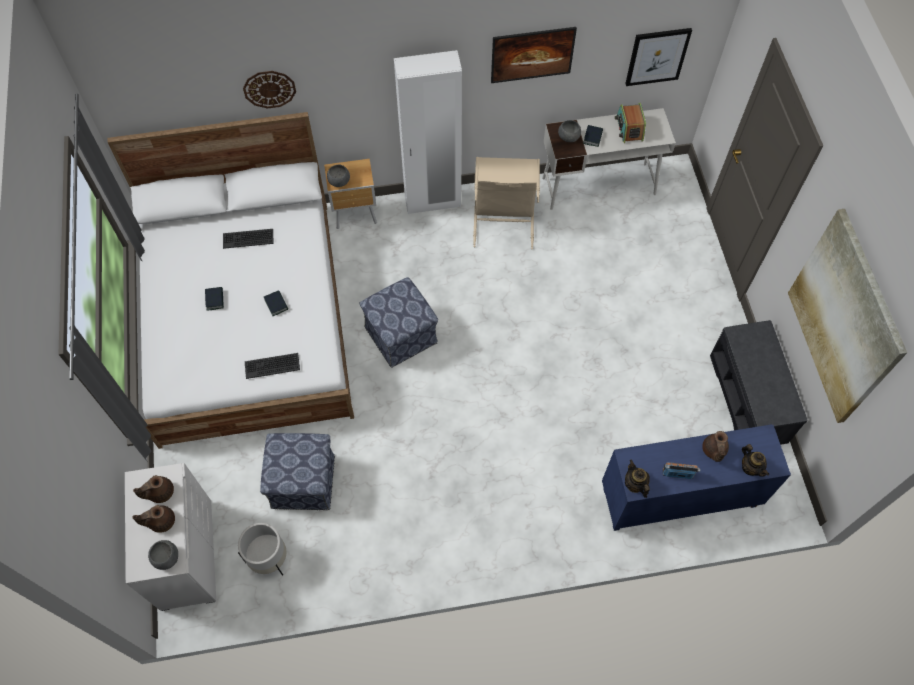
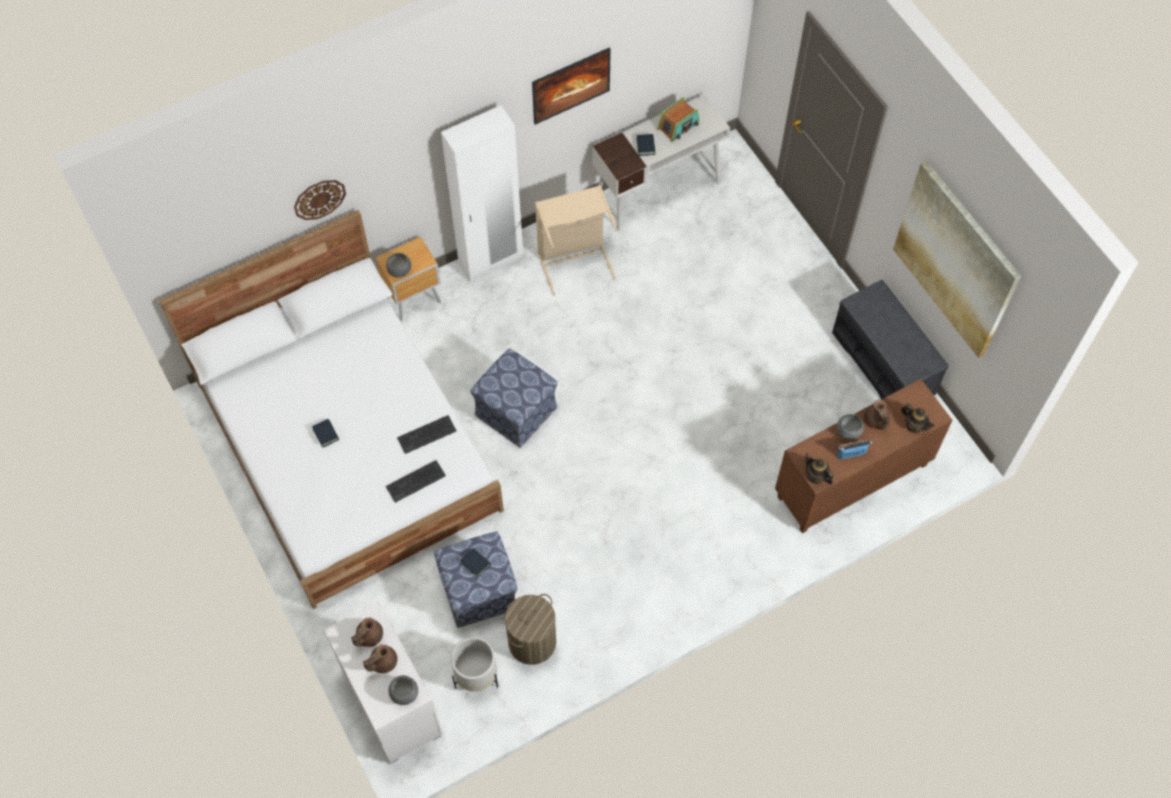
camera: 20 degrees left, 0 degrees up
(248, 238) = (330, 360): keyboard -> keyboard (426, 434)
(276, 304) = (391, 418): book -> book (475, 563)
(329, 545) = (532, 642): none -> laundry basket
(568, 138) = (621, 154): grey bowl -> grey bowl (848, 432)
(629, 128) = (678, 126): radio -> radio turned 105 degrees counterclockwise
(657, 56) = (689, 49): picture -> none
(678, 498) = (851, 482): blue cabinet -> brown cabinet

